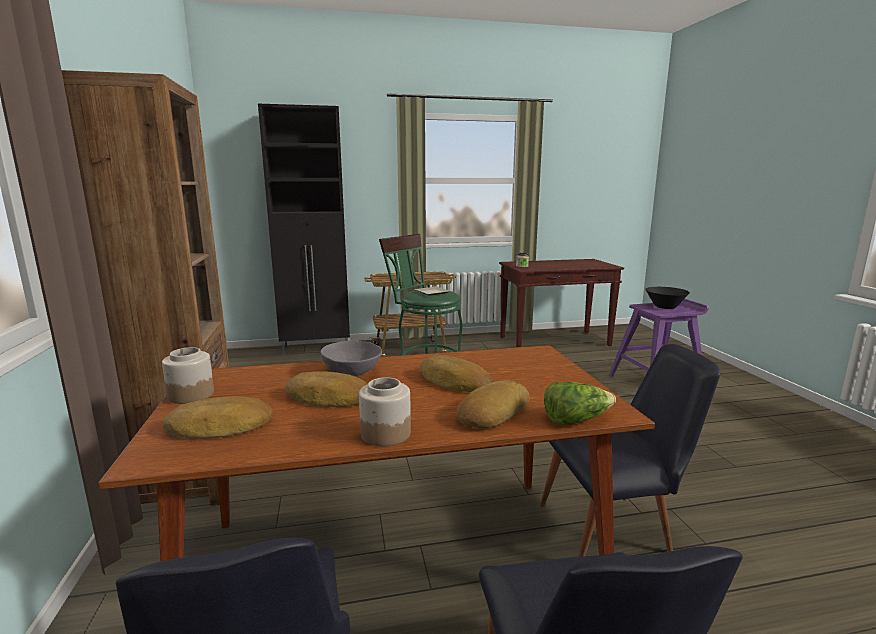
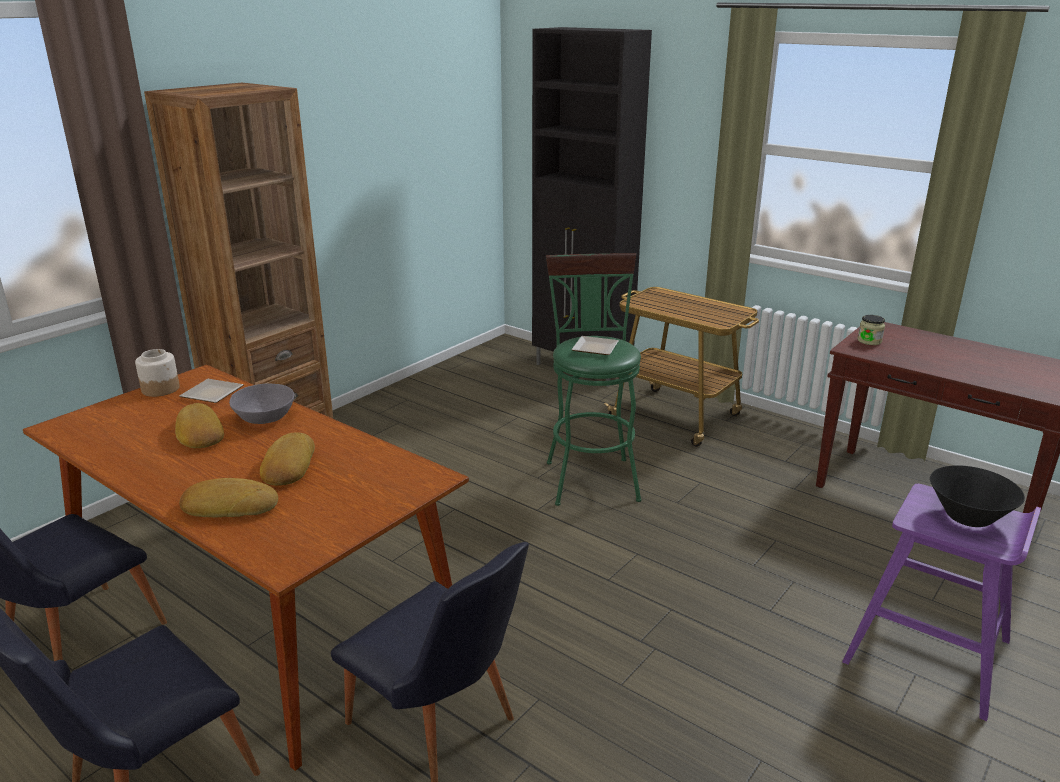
camera: 50 degrees right, 10 degrees up
(220, 427) = (116, 423): bread -> none
(255, 379) = (212, 393): none -> plate
(385, 434) = (149, 479): jar -> none
(575, 420) = (246, 549): lettuce -> none

